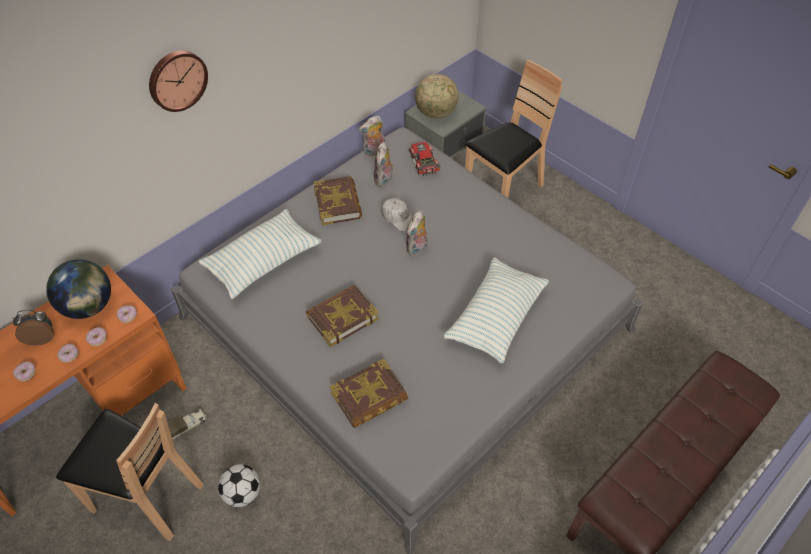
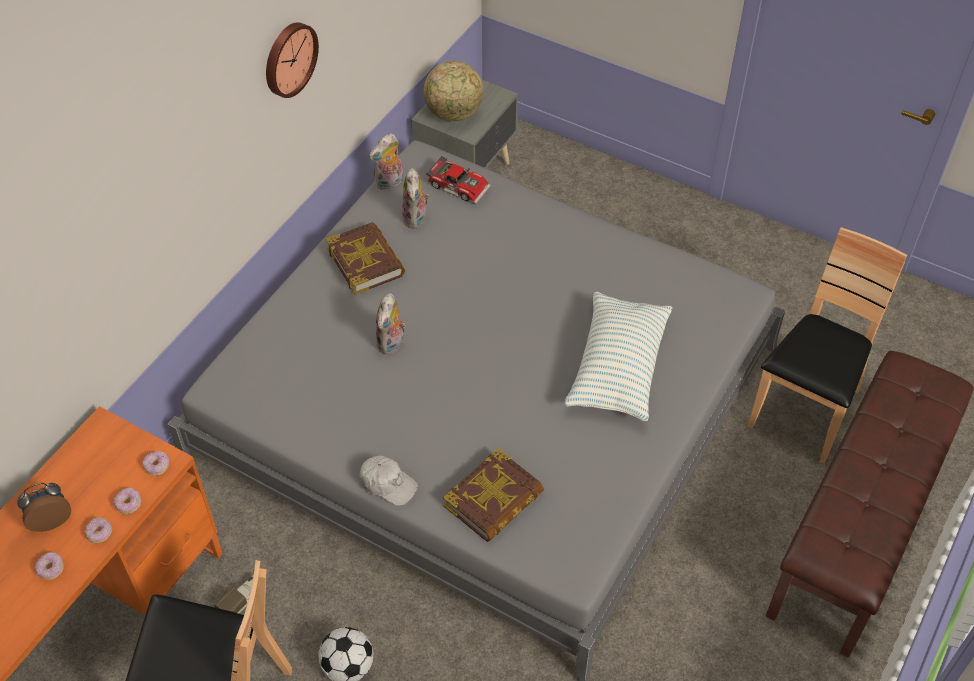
camera: 15 degrees left, 0 degrees up
(89, 306) = (98, 465): globe -> none
(177, 79) = (165, 142): wall clock -> wall clock (288, 59)
(263, 262) = (292, 360): pillow -> none
(342, 317) = (424, 409): book -> none
(398, 218) = (452, 265): white cap -> white cap (388, 484)
(417, 248) = (490, 301): plush toy -> plush toy (392, 343)
(422, 162) = (459, 185): toy car -> toy car turned 150 degrees clockwise
(503, 190) = (559, 200): brown chair -> brown chair (805, 410)

